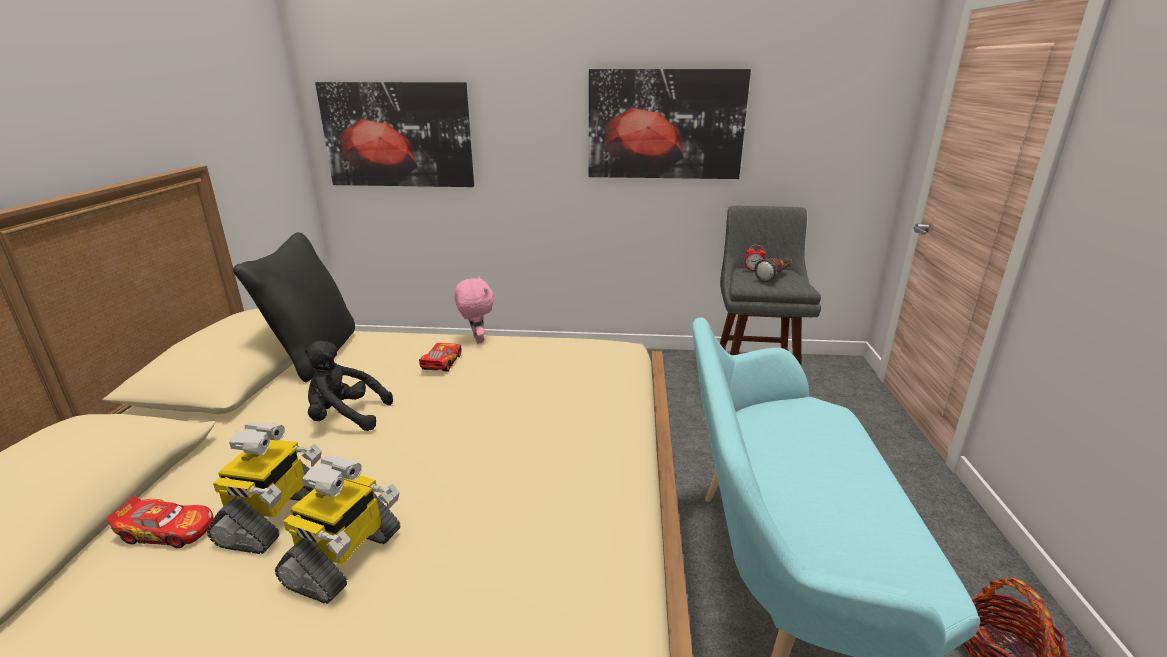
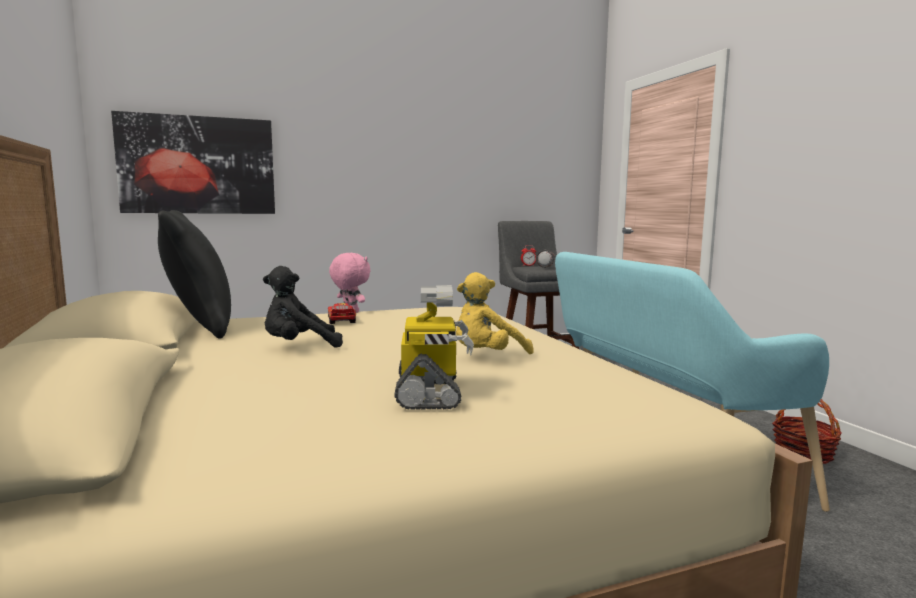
camera: 25 degrees left, 15 degrees down
(168, 531) = (224, 408): toy car -> none
(273, 518) = (325, 389): toy robot -> none
(488, 487) = (487, 357): none -> yellow plush toy
(665, 125) = (439, 163): picture -> none

